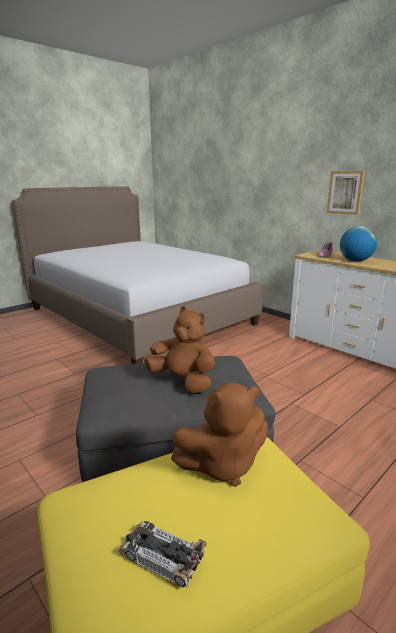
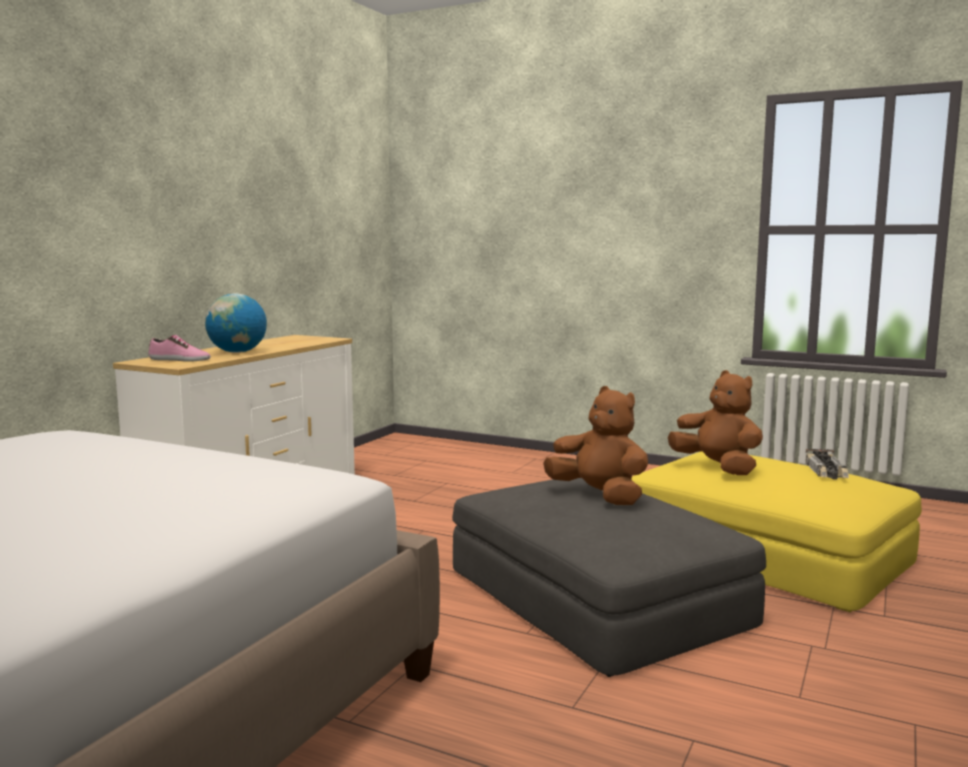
camera: 110 degrees left, 10 degrees down
(183, 381) = (599, 496): brown plush toy -> brown plush toy turned 120 degrees clockwise
(345, 192) = (135, 241): picture -> none

